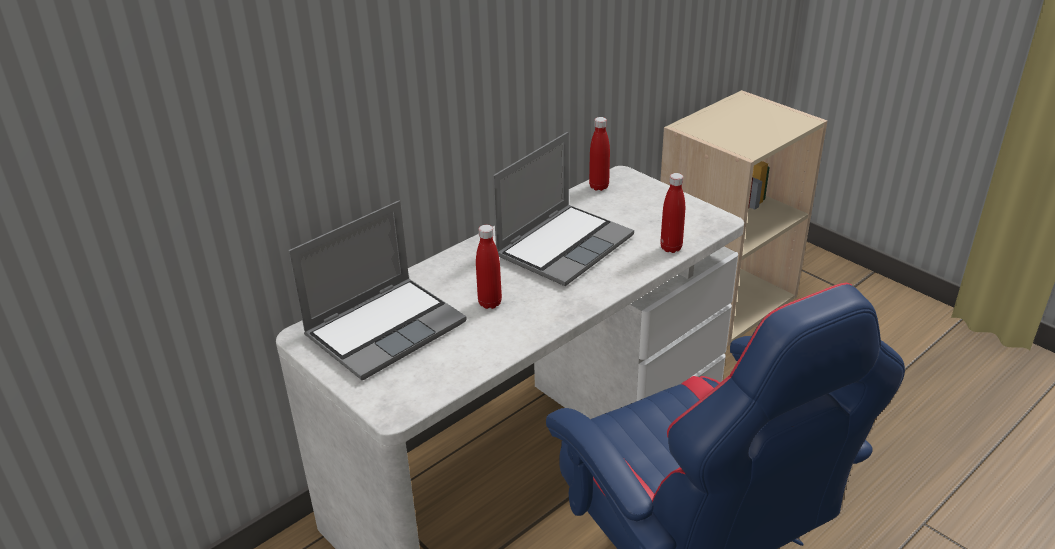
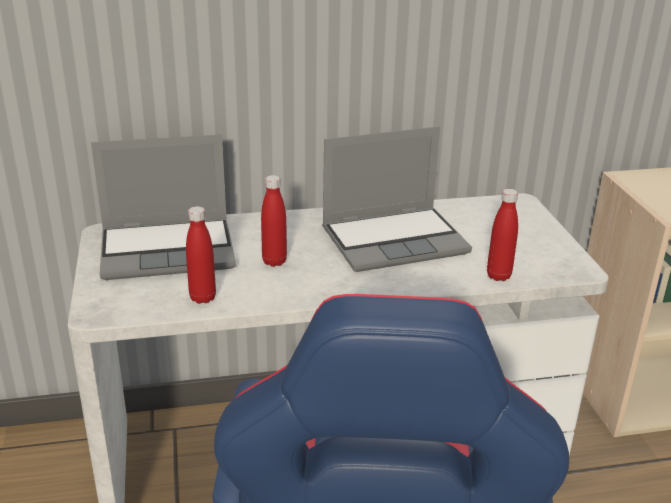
camera: 30 degrees right, 5 degrees down
(599, 186) = (486, 204): red bottle -> red bottle (202, 298)

